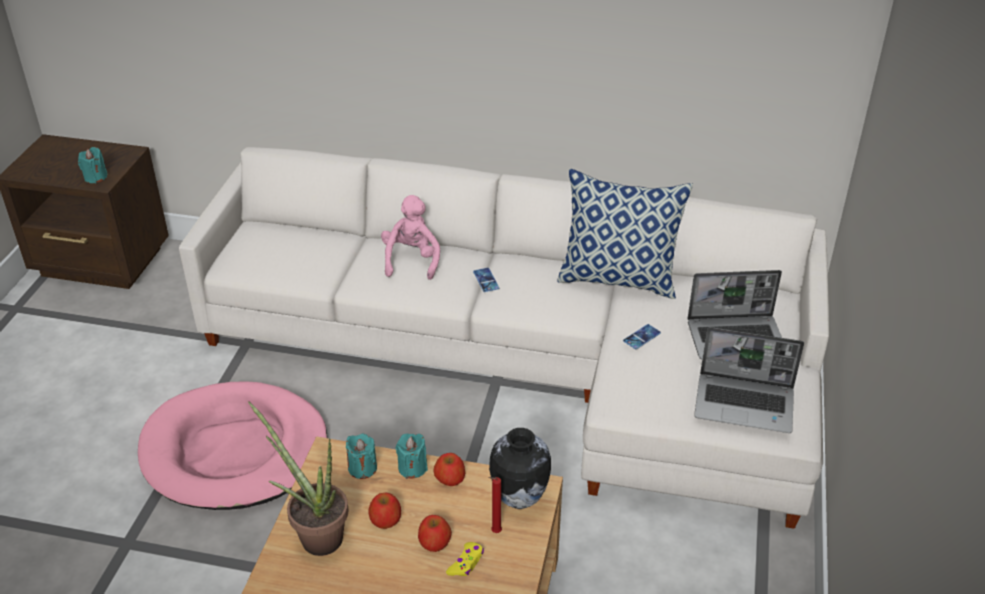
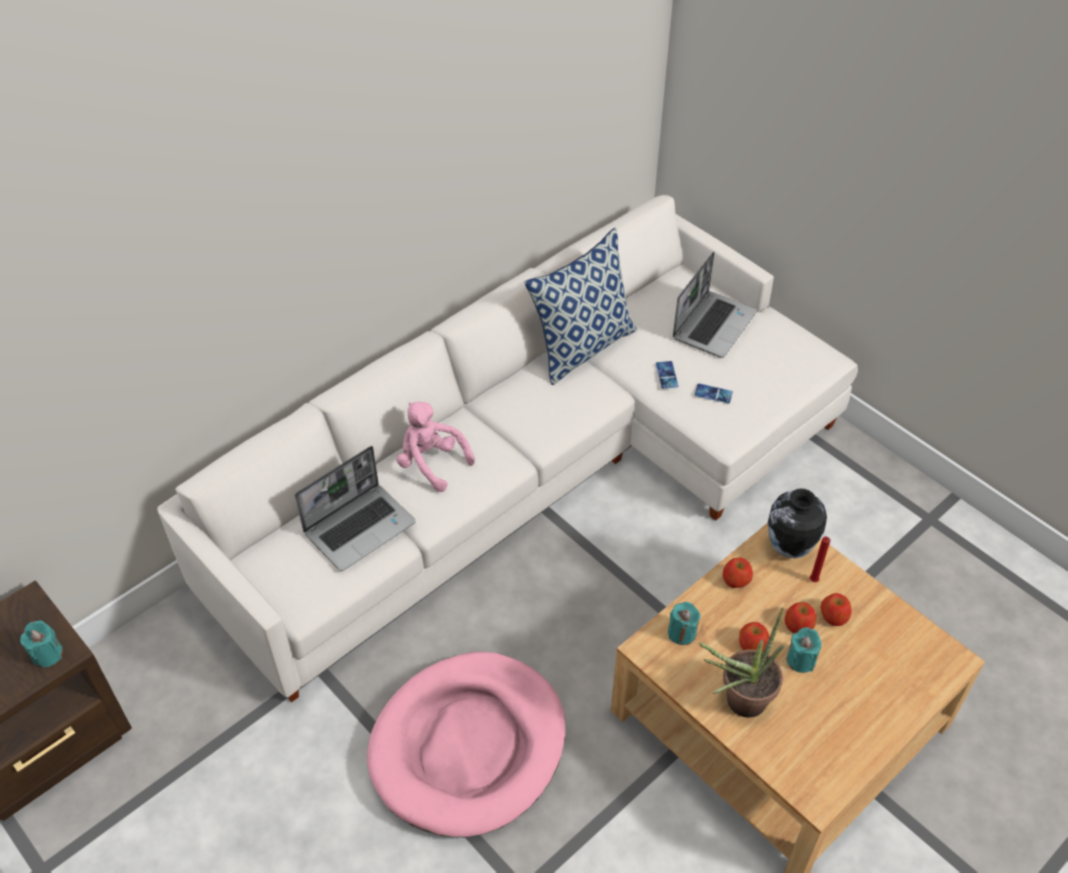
camera: 55 degrees left, 10 degrees up
(412, 468) = (706, 598): turquoise candle -> turquoise candle (801, 660)
(466, 563) = (834, 616): yellow game controller -> apple
(486, 280) = (506, 428): phone -> phone (713, 394)
(745, 404) = (786, 364): laptop -> laptop (360, 527)

